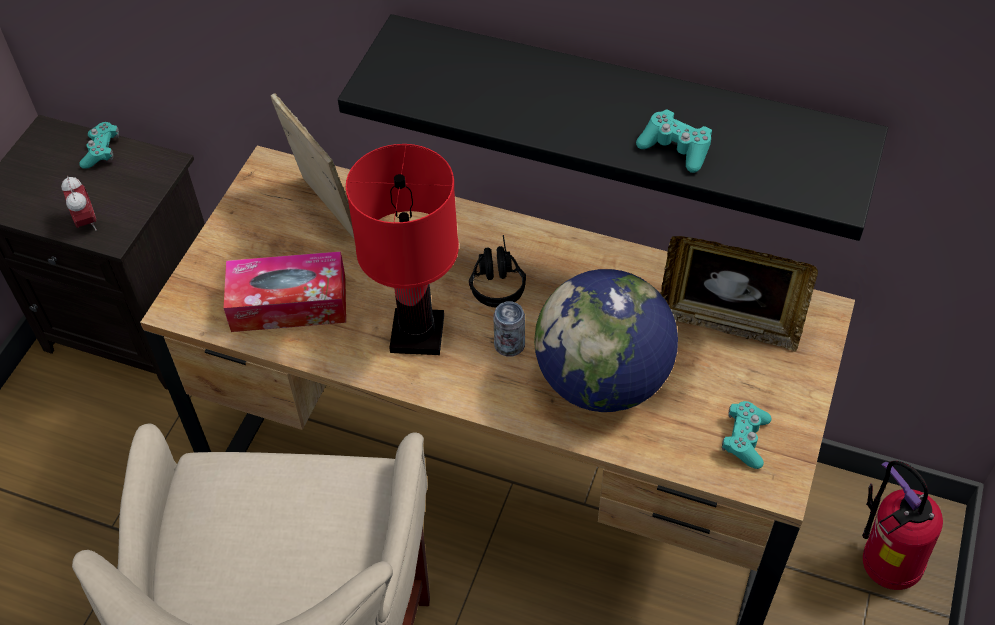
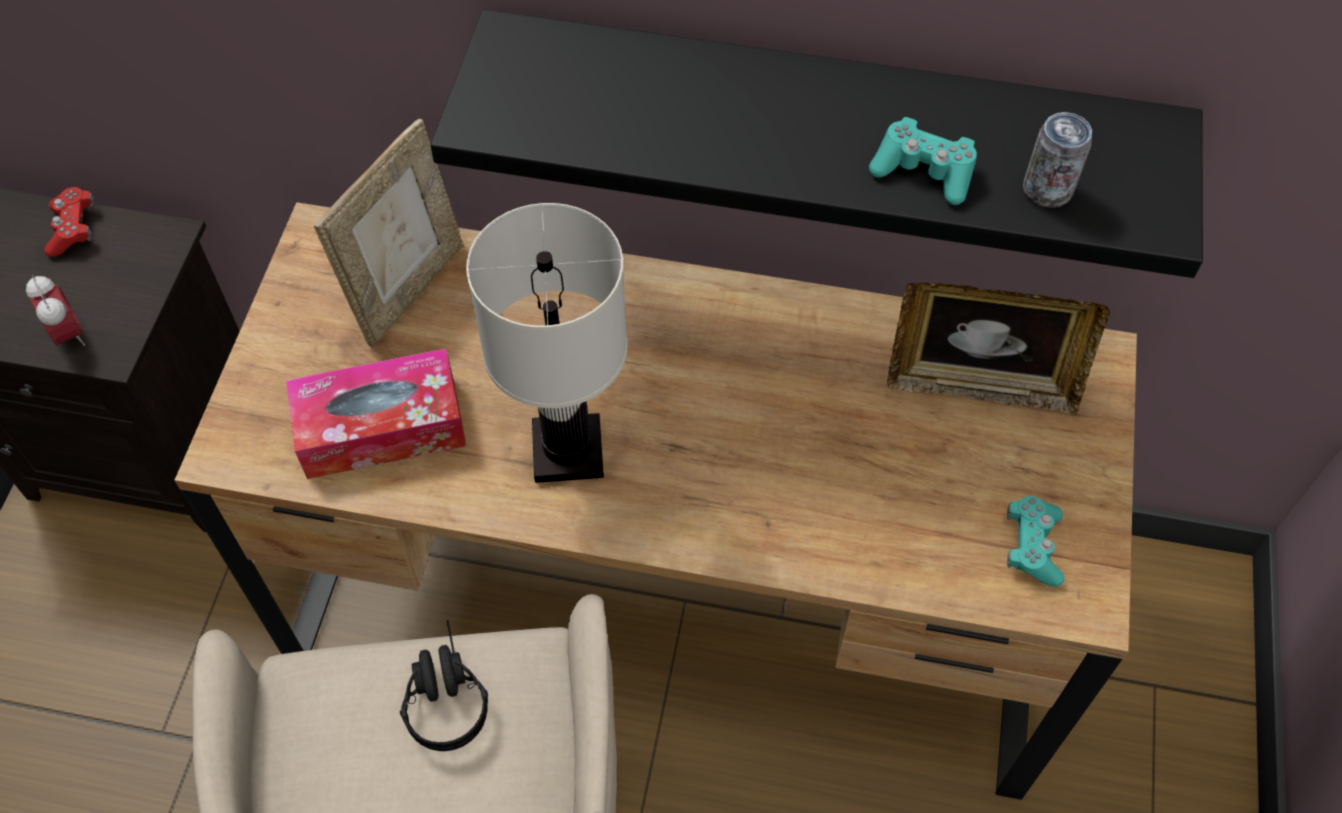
camera: 10 degrees left, 5 degrees up
(101, 151) = (73, 229): turquoise game controller -> red game controller
(325, 212) = (408, 289): picture frame -> picture frame turned 75 degrees clockwise
(418, 333) = (569, 449): red table lamp -> white table lamp
(496, 278) = (660, 358): black headphones -> black headphones (443, 692)
(509, 345) = (696, 451): can -> can (1047, 190)
(602, 380) = (830, 487): globe -> none
(883, 567) = (1165, 650): fire extinguisher -> none

